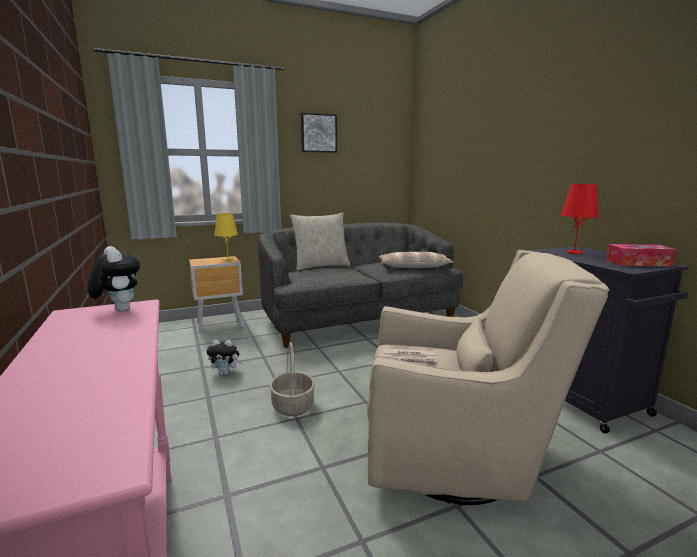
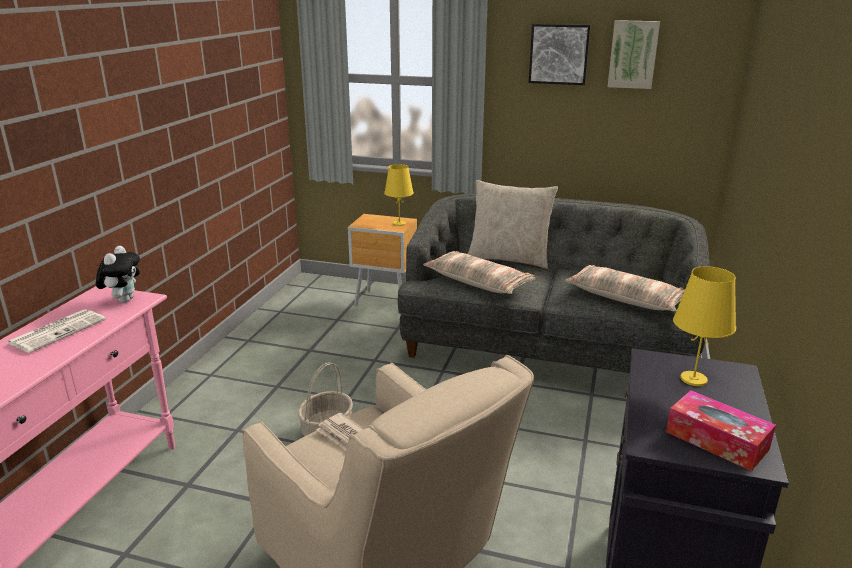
camera: 40 degrees right, 10 degrees up
(86, 343) = (58, 331): none -> newspaper
(225, 373) = (320, 365): plush toy -> none
(327, 277) = (478, 282): none -> pillow
(360, 133) = (633, 54): none -> picture
(574, 252) = (693, 379): red table lamp -> yellow table lamp

